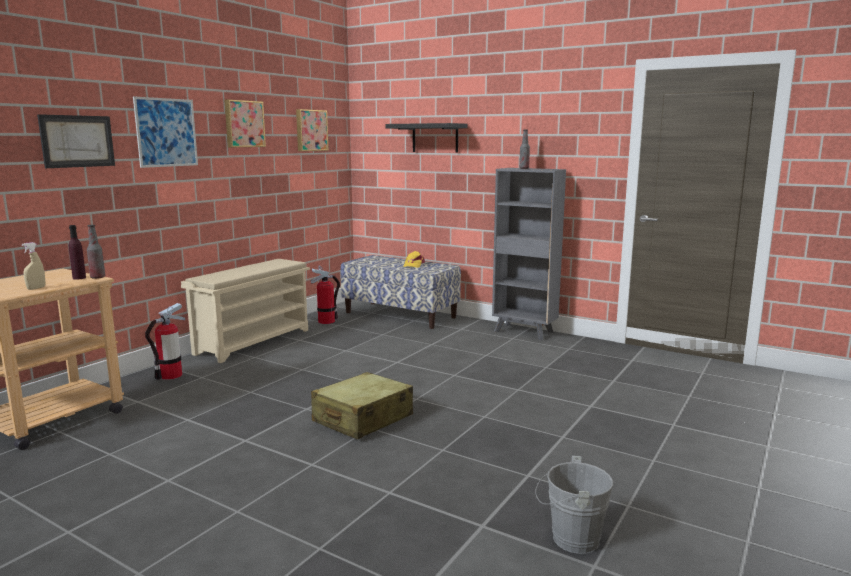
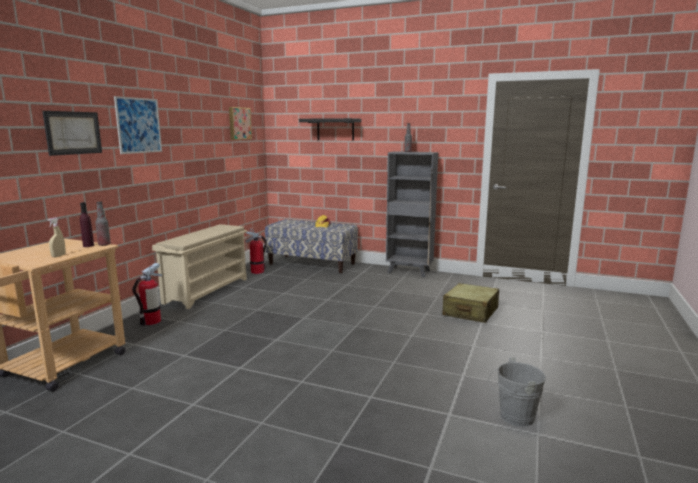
camera: 10 degrees left, 0 degrees up
(243, 124) = (193, 118): picture -> none
(362, 419) = (323, 344): beige suitcase -> beige suitcase (470, 312)

